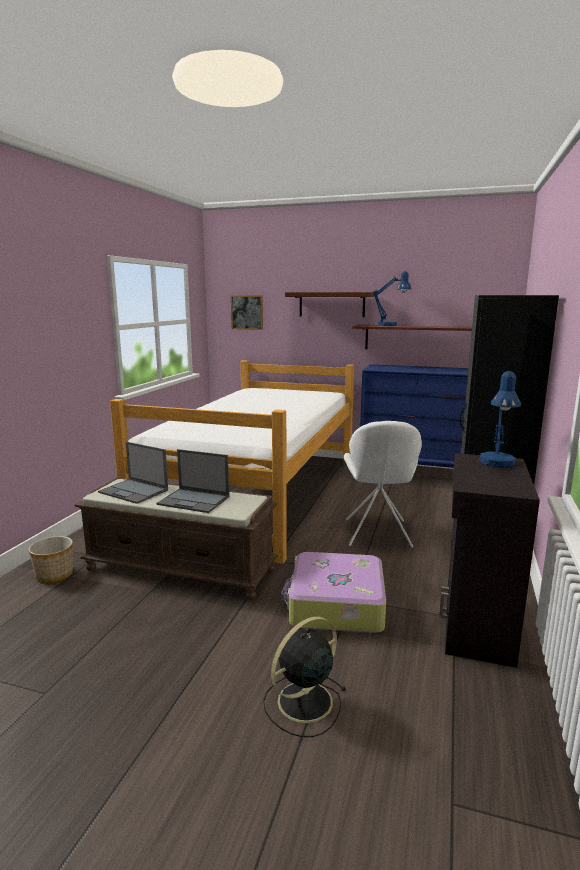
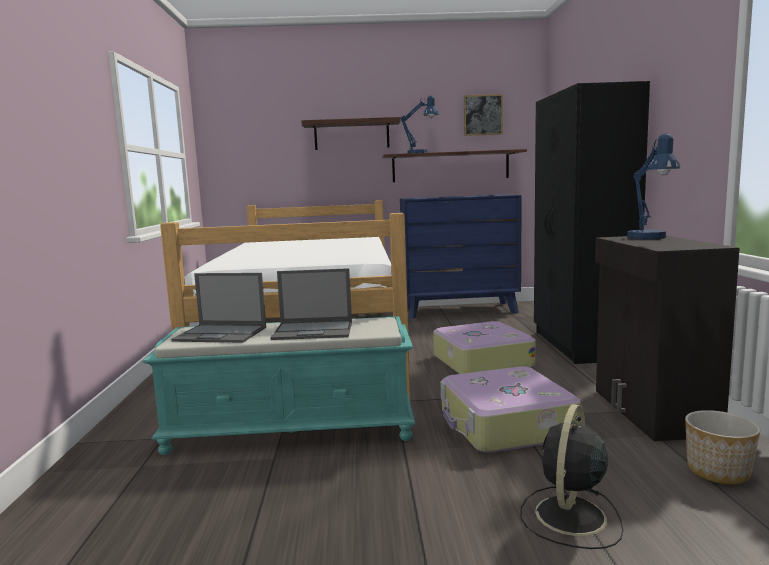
camera: 20 degrees left, 5 degrees down
(55, 574) = (115, 469): planter -> planter (717, 471)
(181, 569) = (292, 429): brown bench -> turquoise bench
(247, 312) = (250, 148): picture -> picture (483, 115)
(377, 534) = (481, 361): white chair -> suitcase

